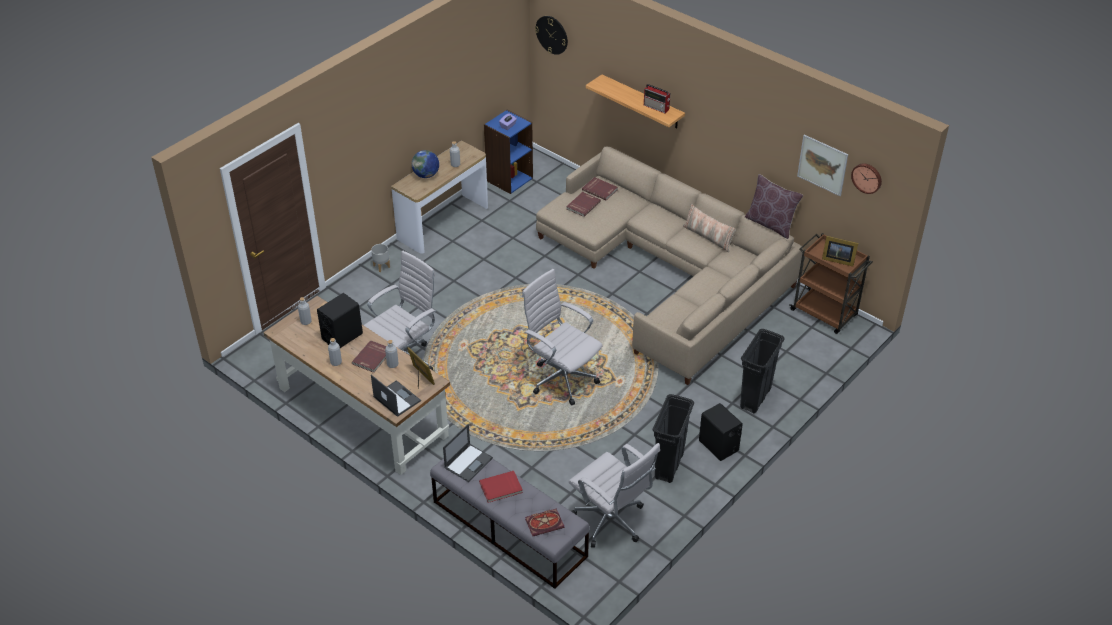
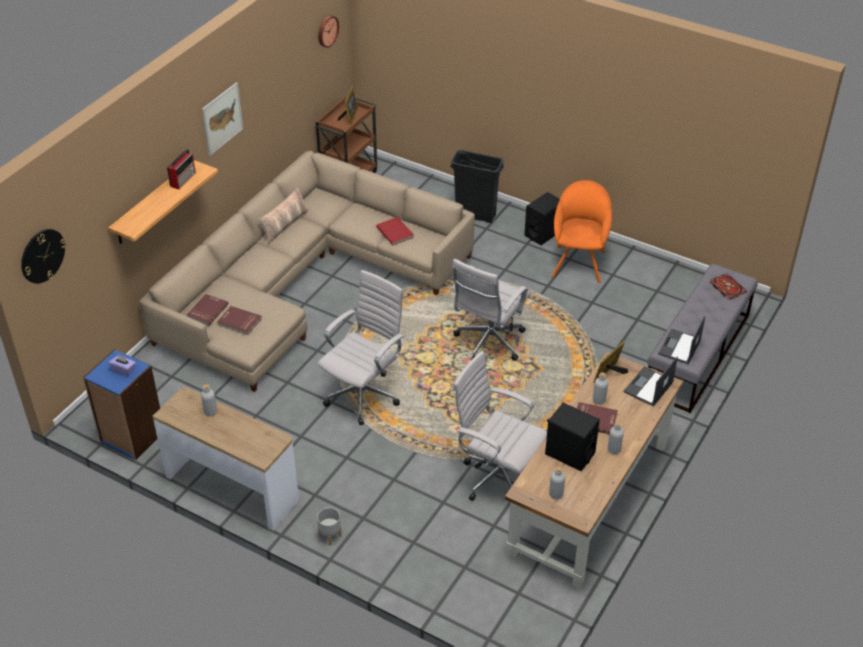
camera: 100 degrees left, 0 degrees up
(426, 175) = (236, 437): globe -> none
(468, 462) = (679, 347): laptop -> laptop turned 90 degrees counterclockwise
(501, 488) = (700, 320): red book -> red book (395, 232)
(611, 522) = (660, 290): white office chair -> white office chair (364, 394)
(669, 466) = (579, 261): black trash can -> orange armchair
(770, 224) = (290, 163): brown pillow -> none
(822, 165) = (299, 61): picture -> picture (222, 118)

